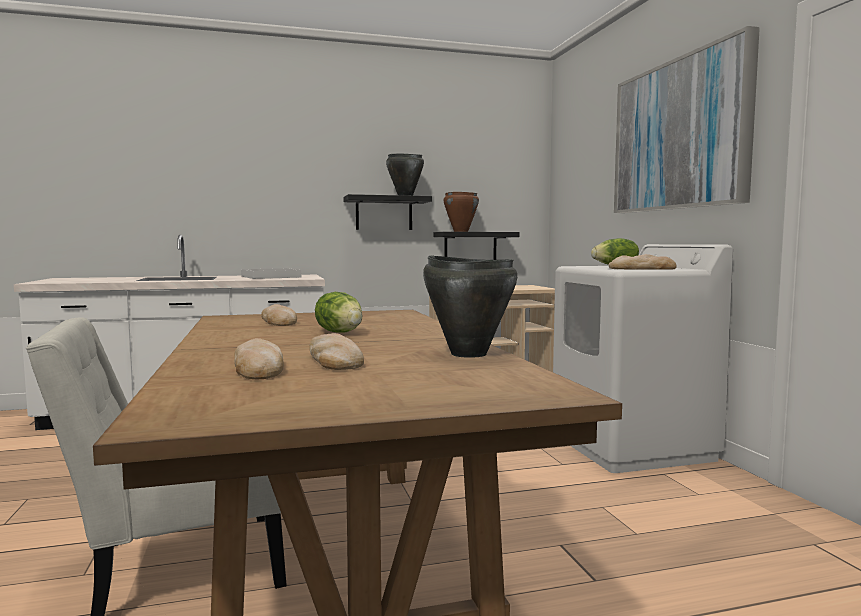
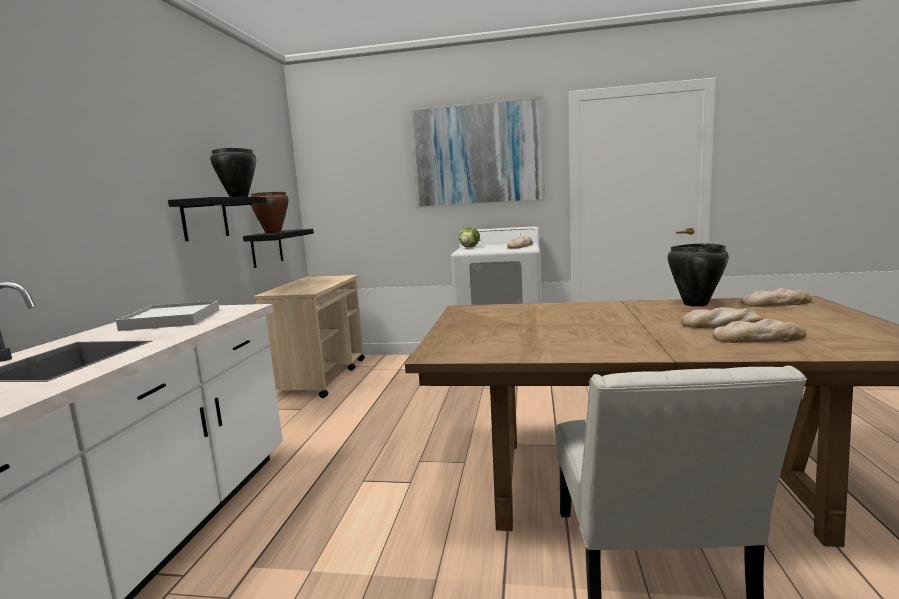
camera: 65 degrees left, 5 degrees up
(279, 321) = (499, 336): bread -> bread (775, 303)
(340, 332) = (588, 322): lettuce -> none

